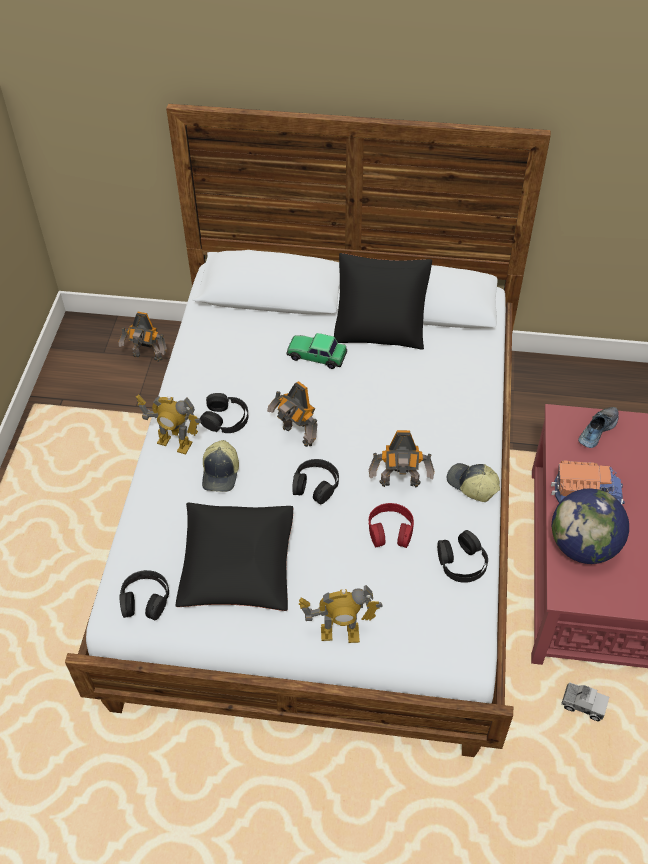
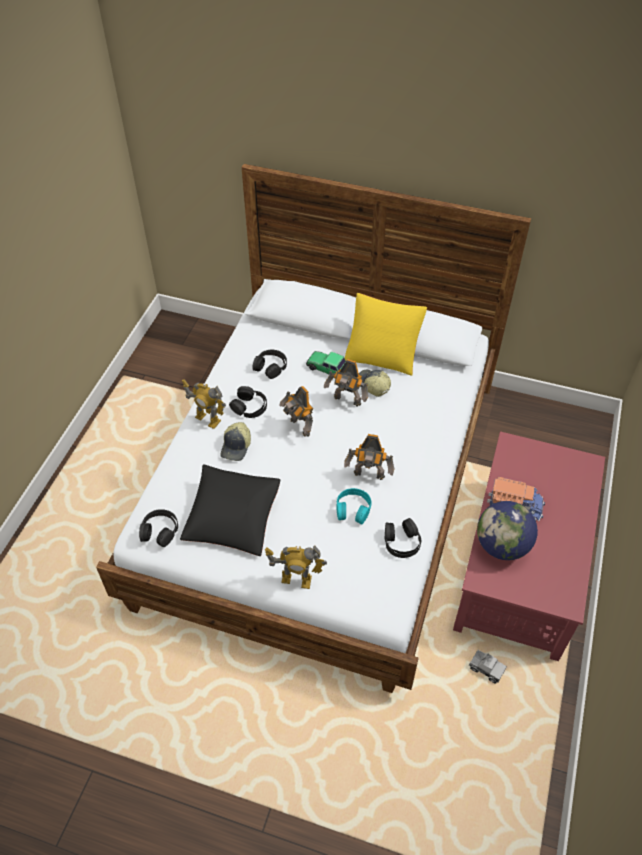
camera: 10 degrees right, 0 degrees up
(147, 358) = (213, 353): toy robot -> toy robot (347, 401)
(315, 485) = (305, 466): black headphones -> black headphones (270, 367)
(380, 328) = (383, 354): black pillow -> yellow pillow
(390, 530) = (353, 509): red headphones -> turquoise headphones
(472, 485) = (424, 485): cap -> cap (373, 385)
(596, 430) = (535, 457): shoe -> none

